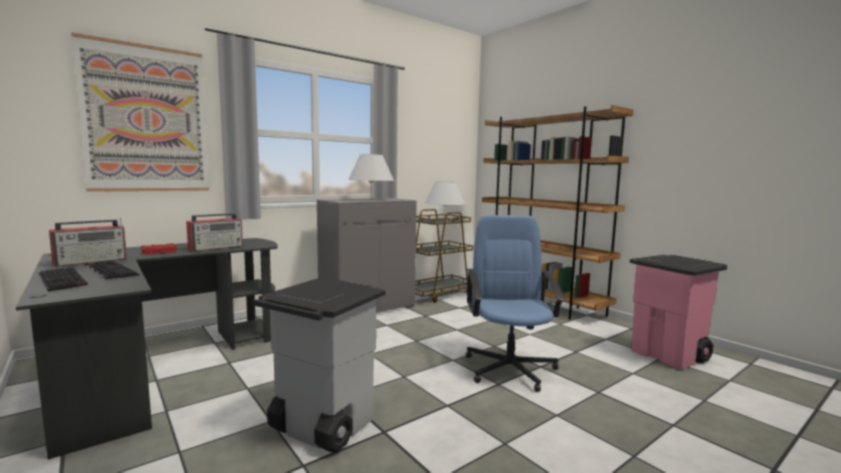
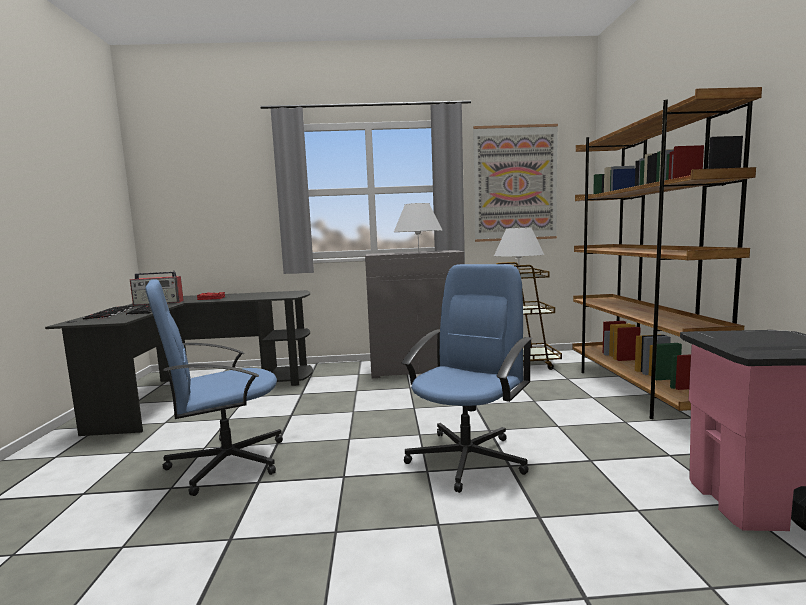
camera: 35 degrees right, 0 degrees up
(146, 119) = (225, 191): picture -> picture (515, 183)
(217, 248) = (254, 297): radio -> none
(321, 426) = (225, 462): grey trash can -> blue office chair

